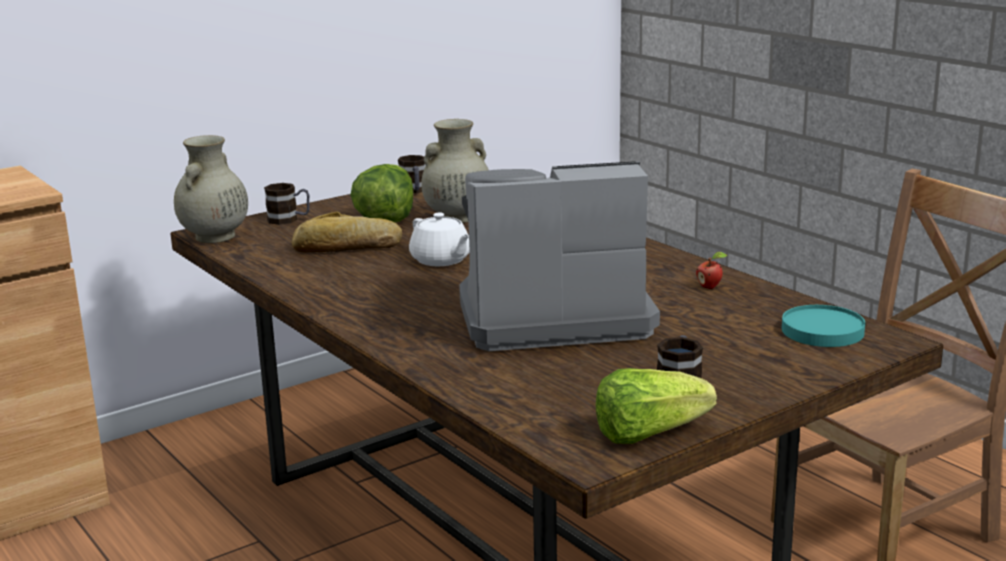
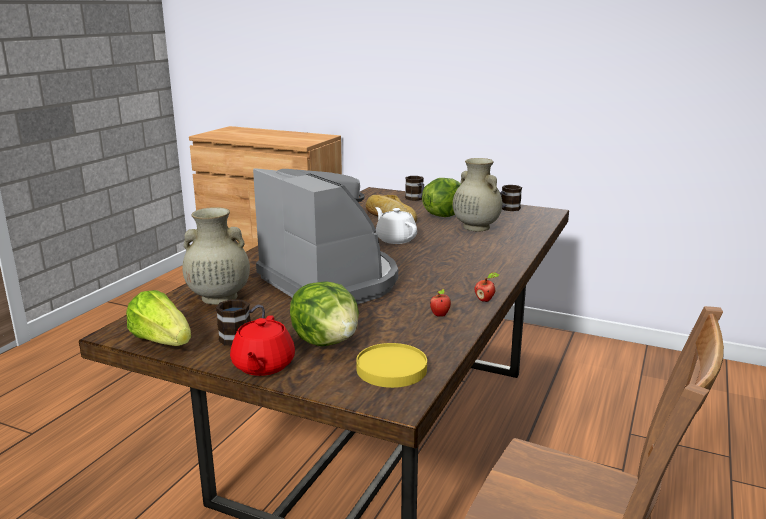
camera: 60 degrees right, 0 degrees up
(214, 237) = (369, 194): beige vase -> beige vase (218, 298)
(441, 260) = (395, 239): white teapot -> white teapot turned 120 degrees clockwise
(690, 262) = (485, 300): none -> apple
(729, 347) = (327, 341): none -> lettuce
(768, 386) = (262, 366): none -> red teapot
(823, 330) = (392, 369): turquoise plate -> yellow plate

